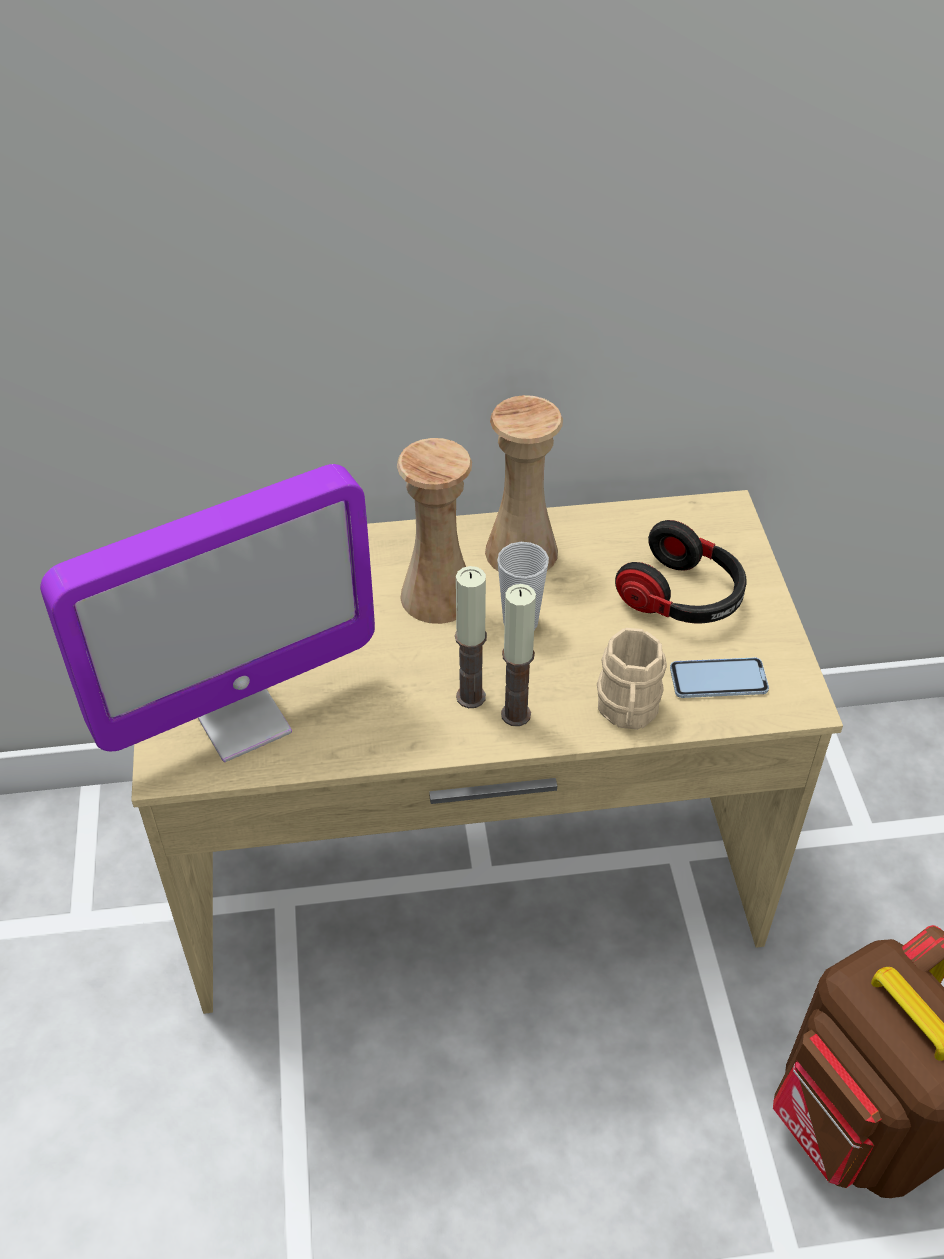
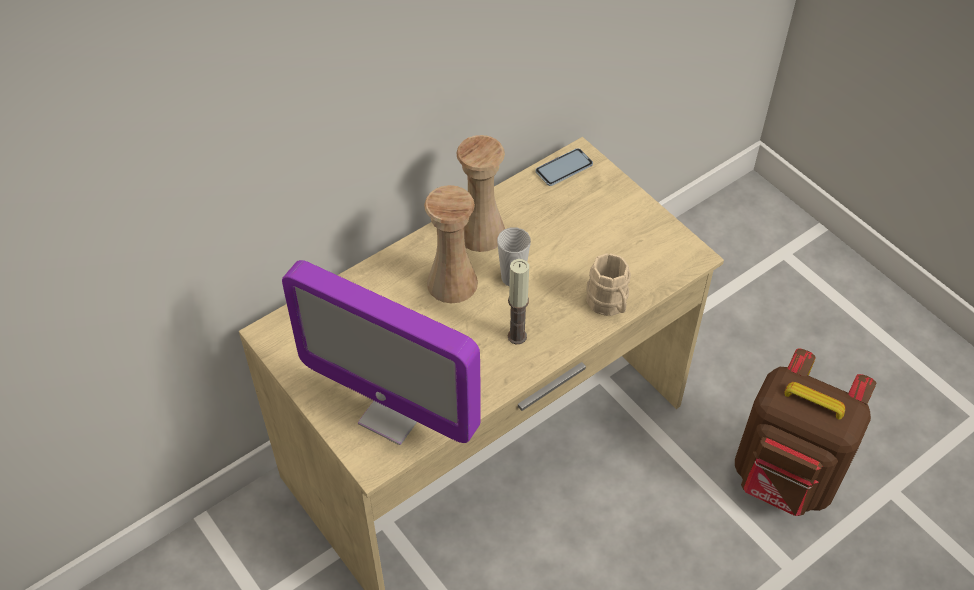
camera: 30 degrees left, 5 degrees up
(241, 720) = (394, 414): monitor -> monitor turned 90 degrees clockwise
(516, 714) = (550, 335): candle -> none
(682, 598) = (592, 221): headphones -> none
(718, 680) = (644, 263): phone -> phone (564, 168)

